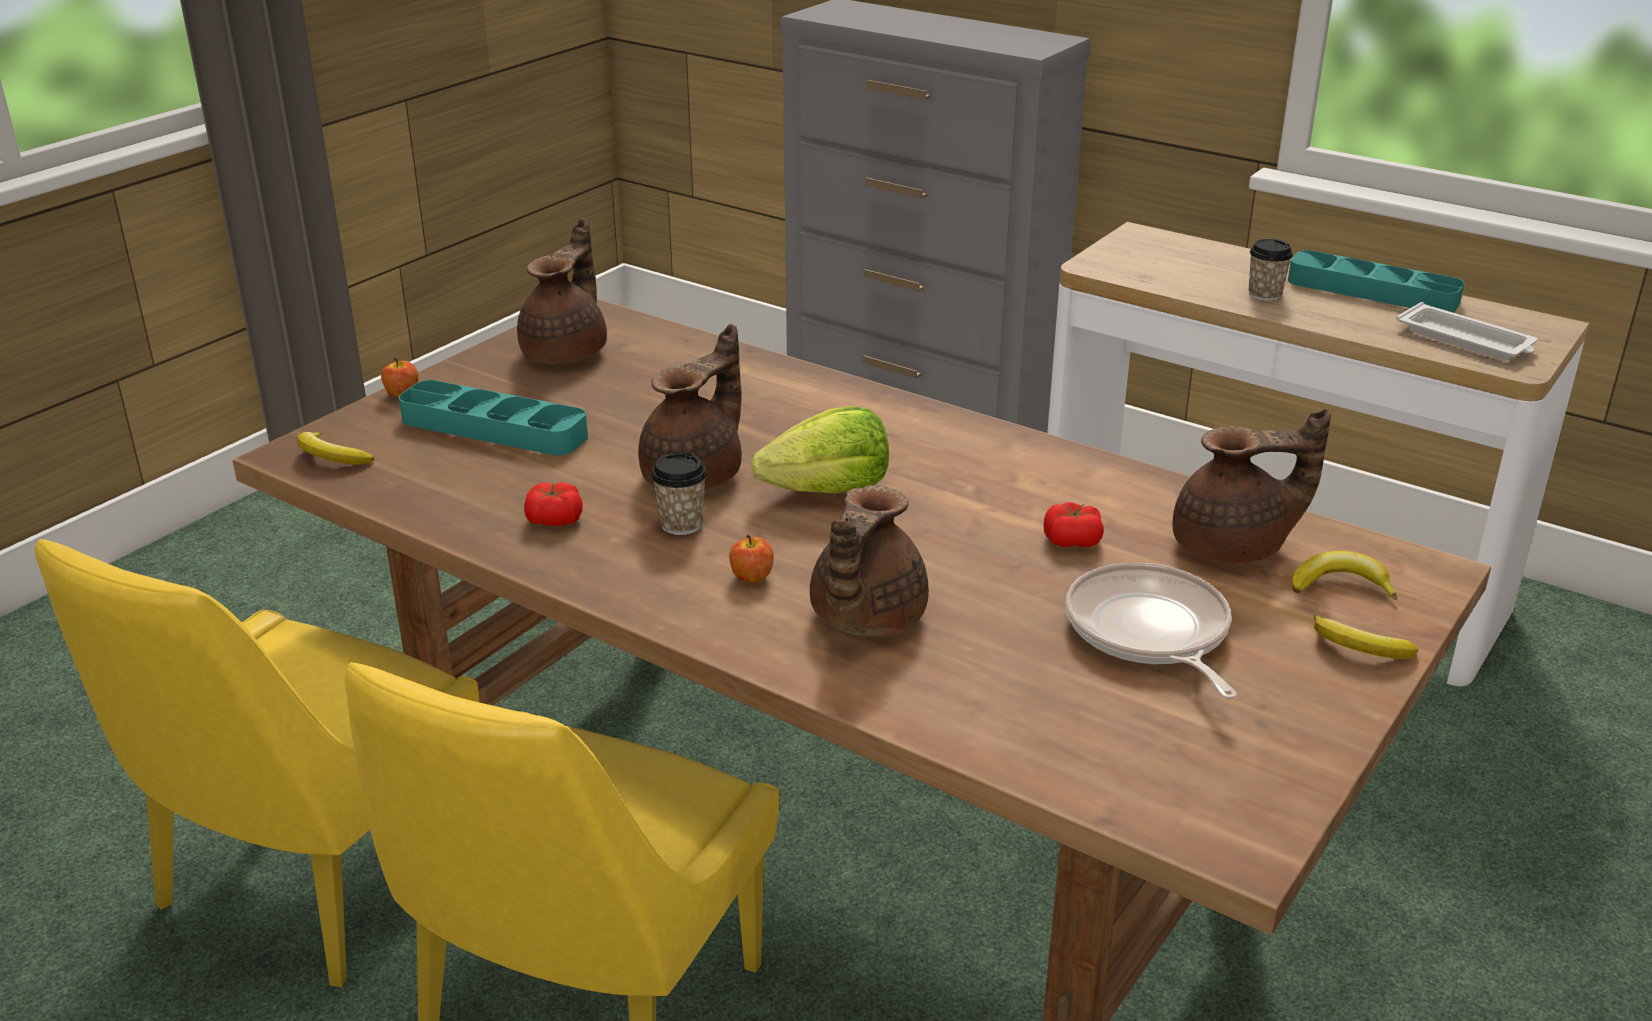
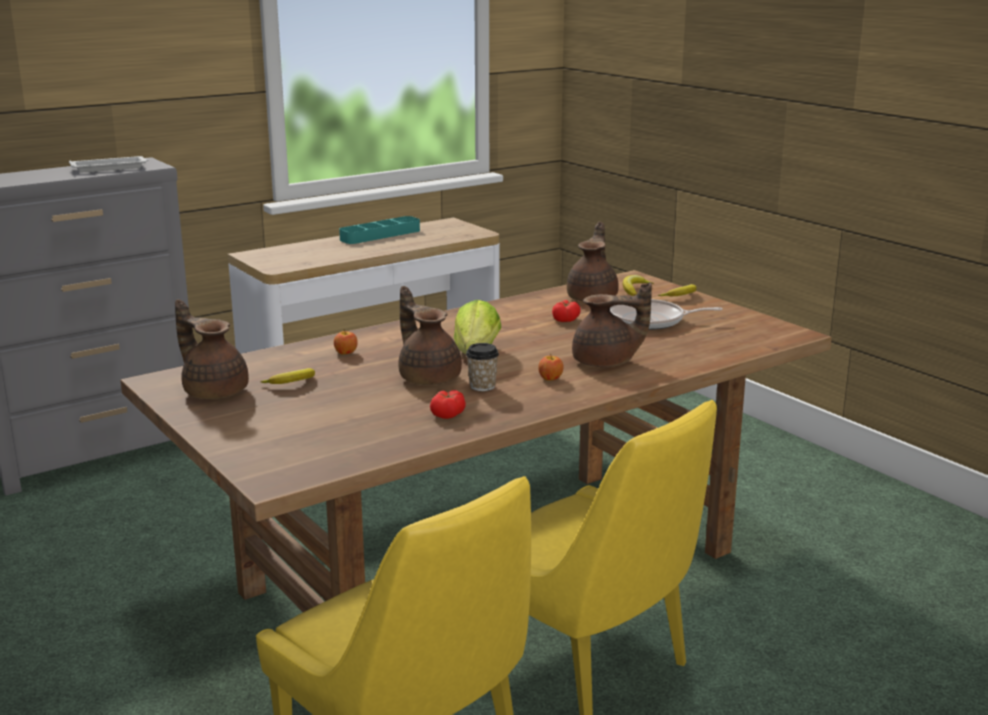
camera: 70 degrees left, 10 degrees down
(331, 457) = (293, 470): banana -> banana (292, 383)
(402, 394) = (216, 443): apple -> apple (346, 352)
(494, 428) = (307, 420): turquoise tray -> none
(864, 619) = (606, 363): brown teapot -> brown teapot turned 45 degrees counterclockwise
(1264, 295) = (358, 249): cup -> none
(1466, 340) = (448, 234): white tray -> white tray (110, 168)

